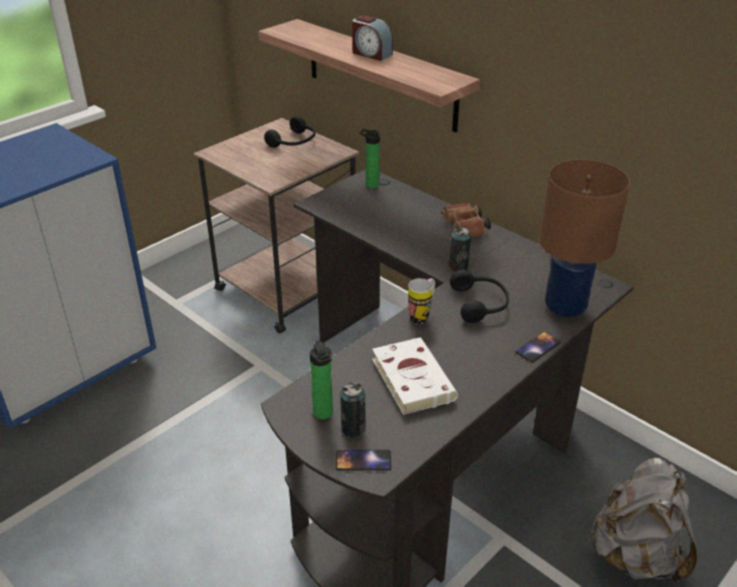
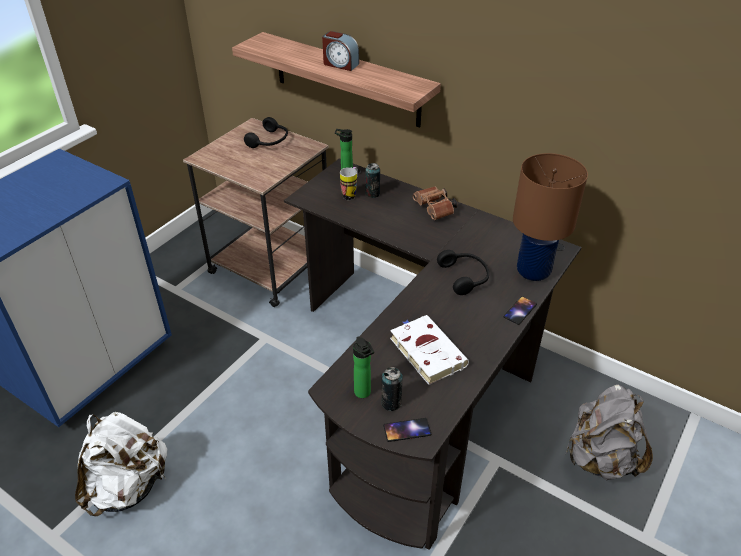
camera: 10 degrees left, 5 degrees up
(69, 504) = (128, 486): none -> white backpack
(422, 316) = (420, 293): mug -> mug (351, 194)
(458, 267) = (438, 245): can -> can (372, 194)

